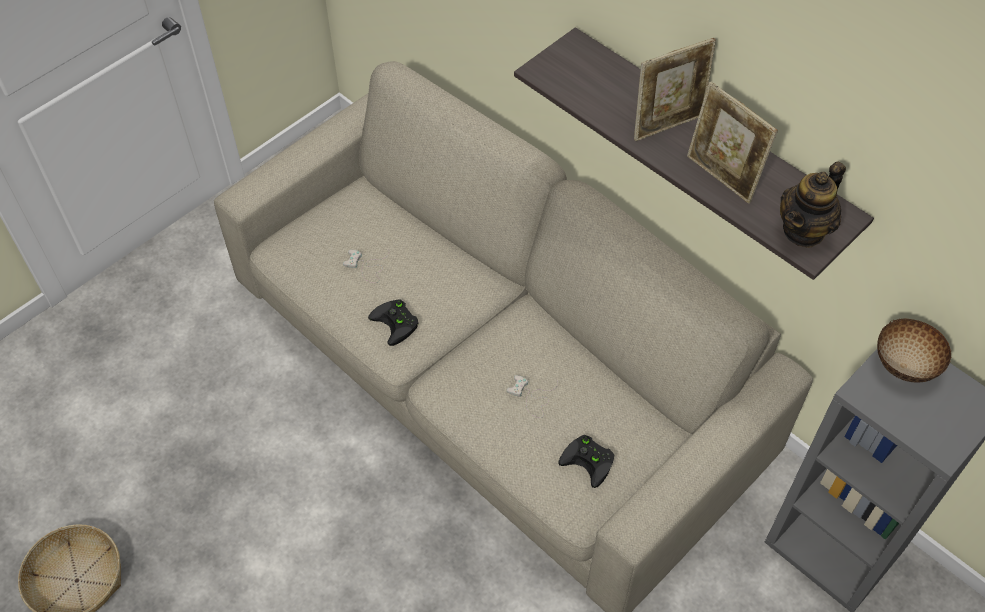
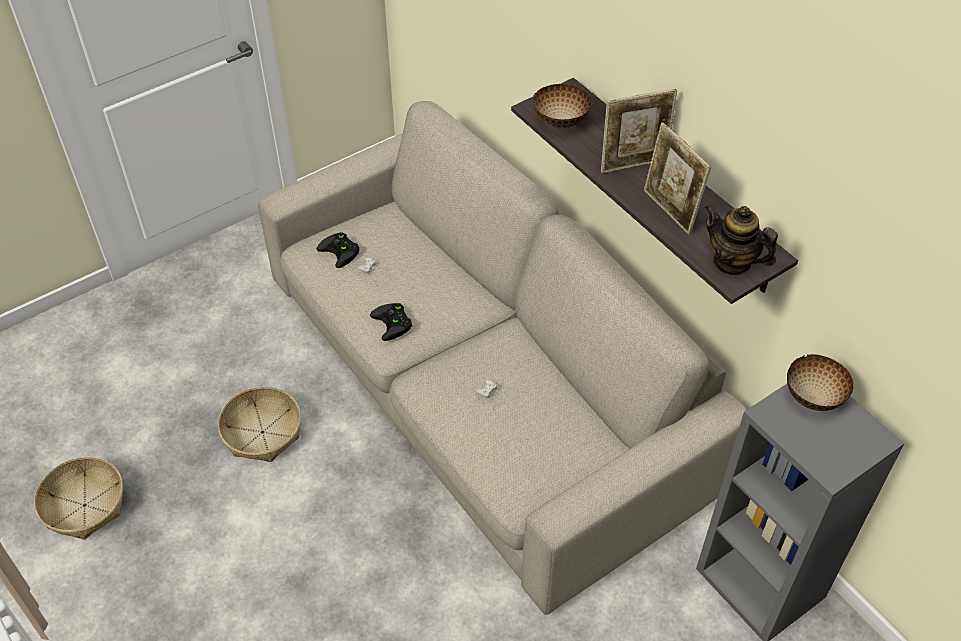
camera: 10 degrees right, 5 degrees down
(262, 461) = (262, 432): none -> basket
(575, 83) = (561, 121): none -> bowl
(590, 461) = (537, 461): black game controller -> black game controller (341, 251)
(804, 230) = (732, 262): teapot -> teapot turned 75 degrees clockwise

